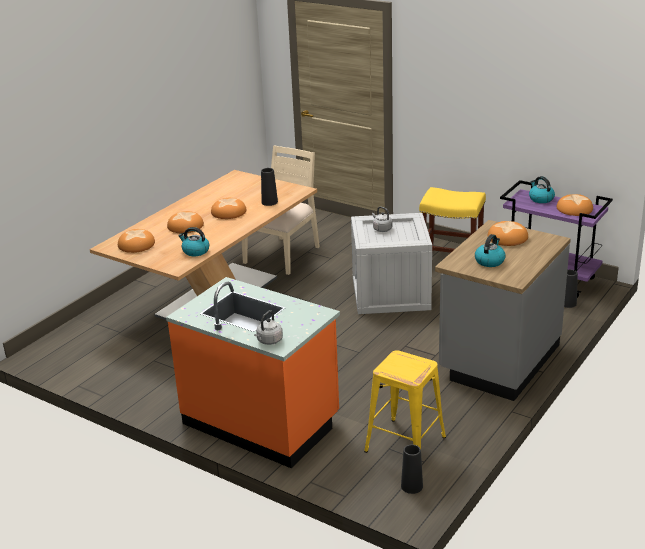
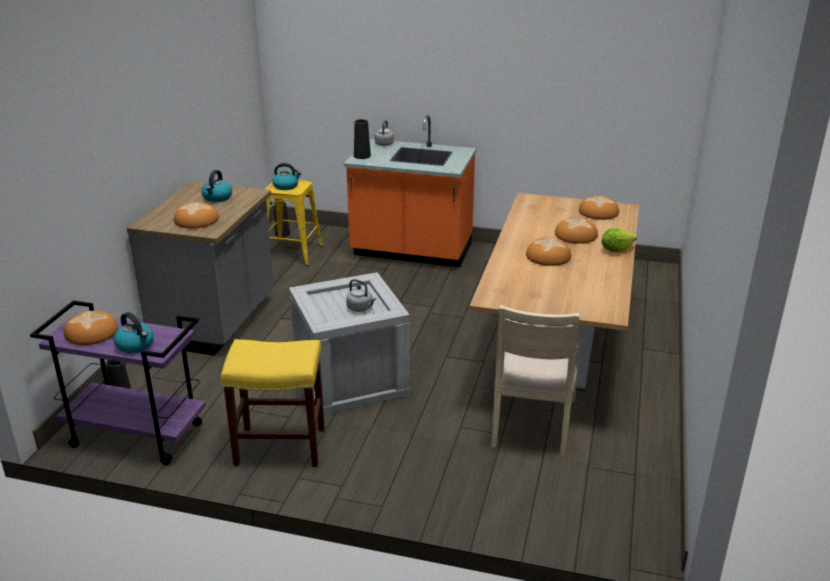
camera: 160 degrees right, 0 degrees up
(173, 211) = (616, 250): none -> lettuce
(195, 251) = (530, 213): kettle -> kettle (286, 186)
(269, 202) = (513, 276): black vase -> black vase (362, 156)

